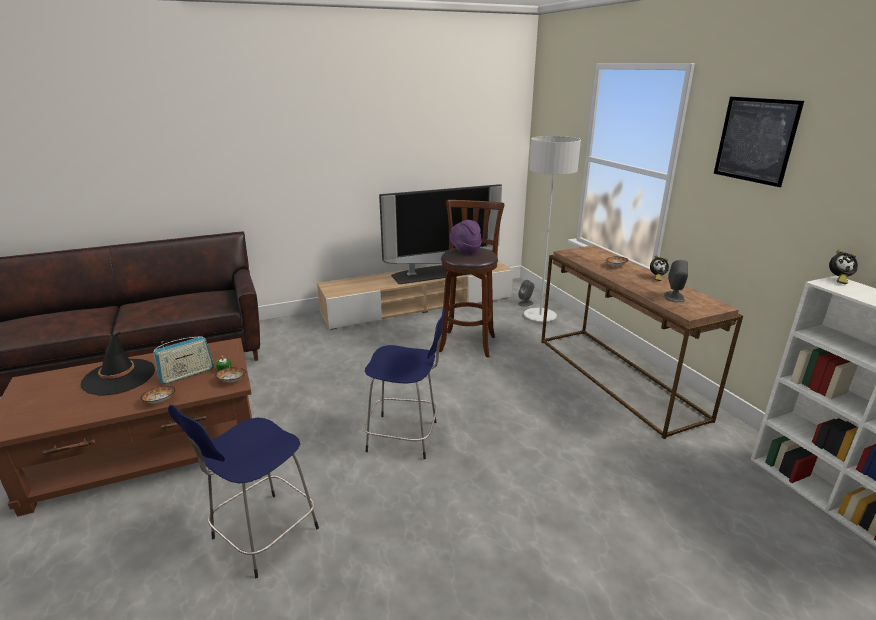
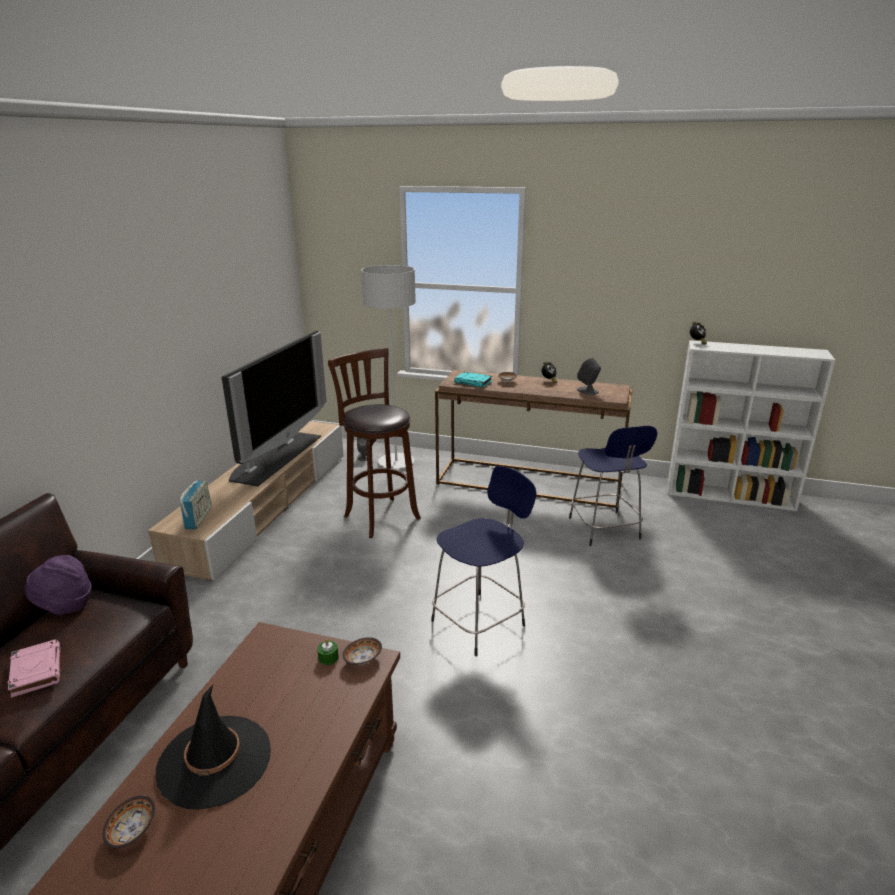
camera: 50 degrees left, 0 degrees up
(156, 309) = (36, 671): none -> pink book
(160, 401) = (339, 732): bowl -> bowl (134, 830)
(187, 374) = (297, 692): radio -> radio (198, 518)
(262, 535) = (531, 782): blue stool -> blue stool (605, 529)
(465, 251) = (371, 412): purple hat -> purple hat (64, 606)
(586, 257) = (473, 382): none -> turquoise book
(755, 140) = (601, 250): picture -> none

